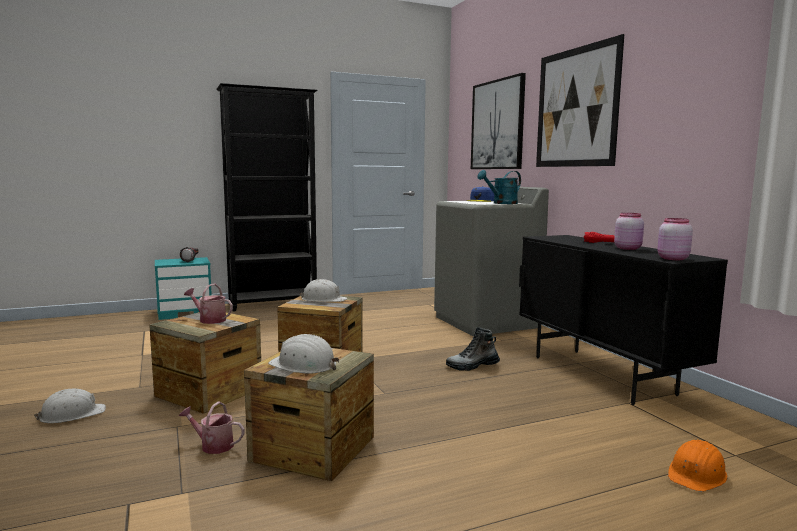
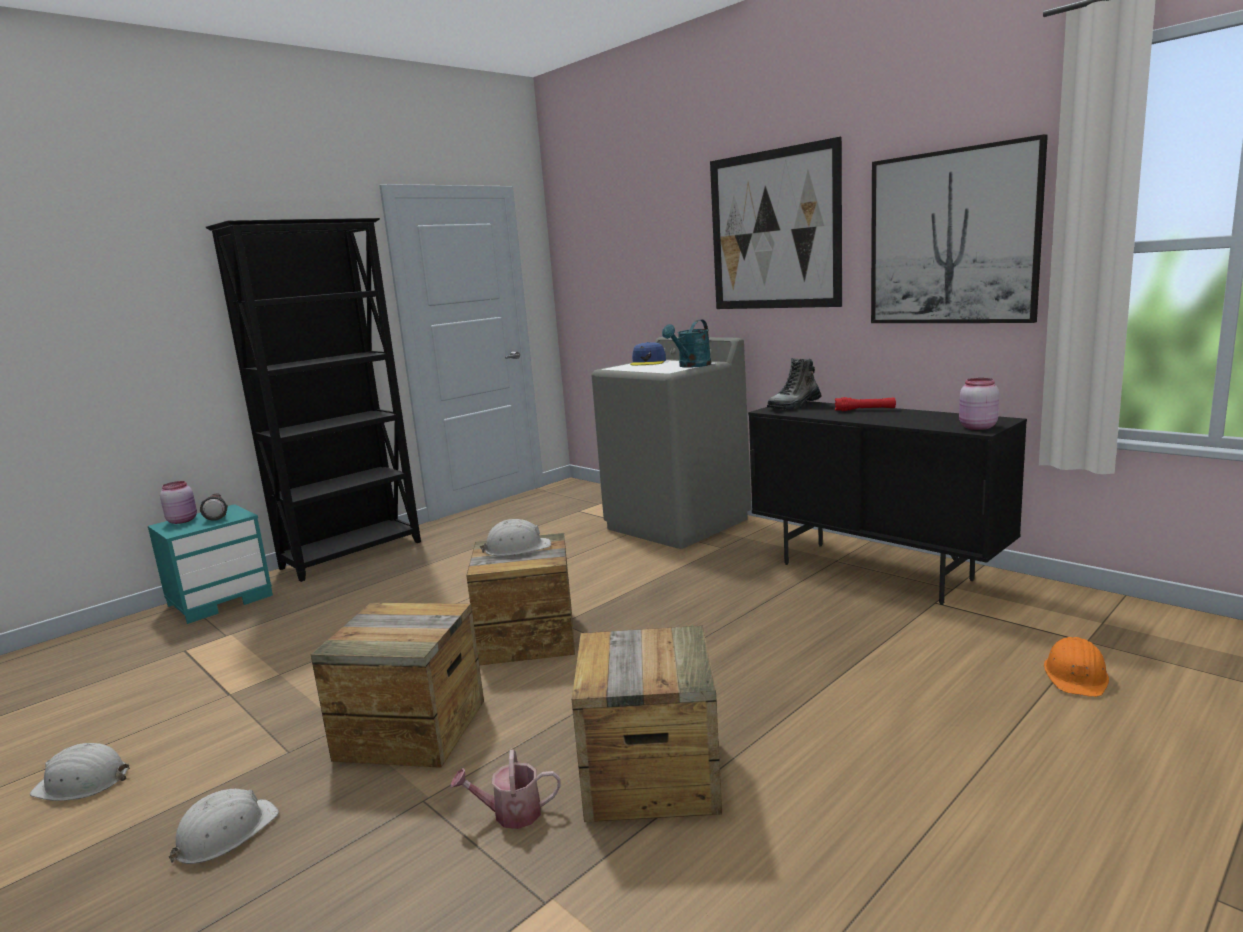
camera: 20 degrees left, 5 degrees up
(209, 320) = (398, 623): watering can -> none
(303, 365) = (641, 668): white hard hat -> white hard hat (82, 782)
(472, 366) = (724, 595): boot -> boot (794, 406)
(497, 125) = (641, 251): picture -> picture (952, 238)
(628, 248) = (901, 416): pink jar -> pink jar (183, 520)

